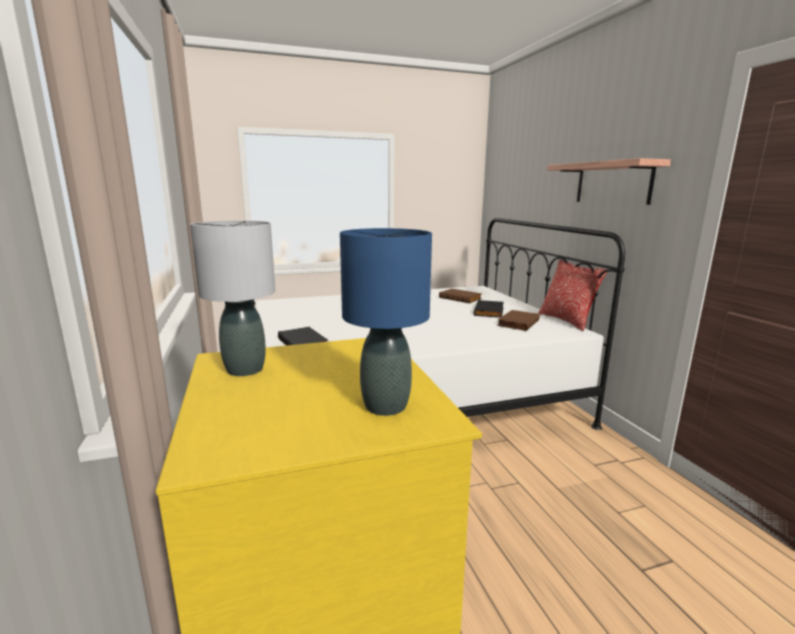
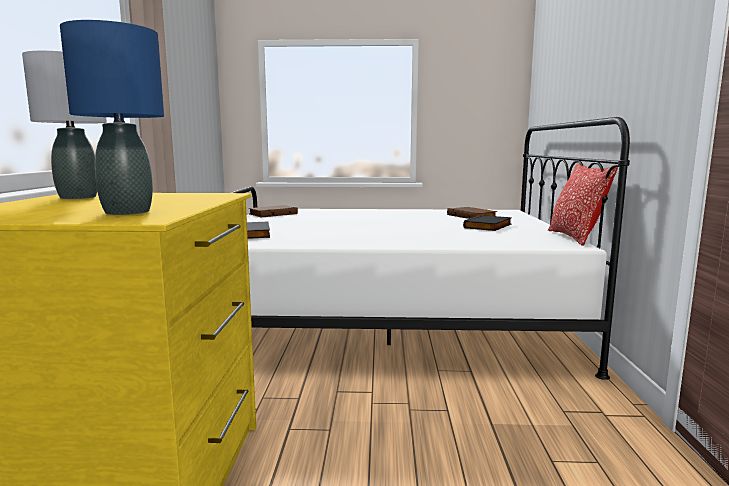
camera: 20 degrees right, 5 degrees down
(517, 323) = (507, 235): brown book -> brown book (273, 214)
(612, 183) = (627, 57): shelf -> none

